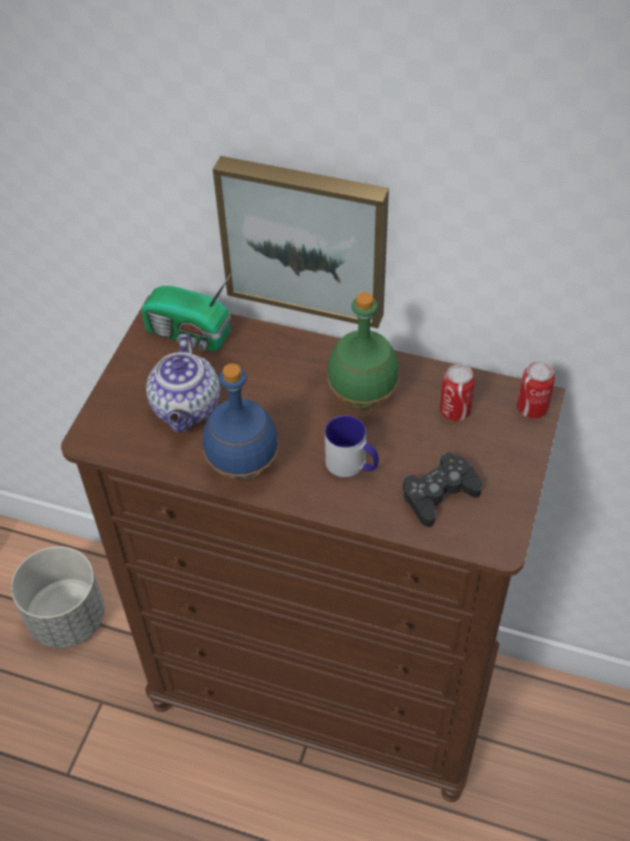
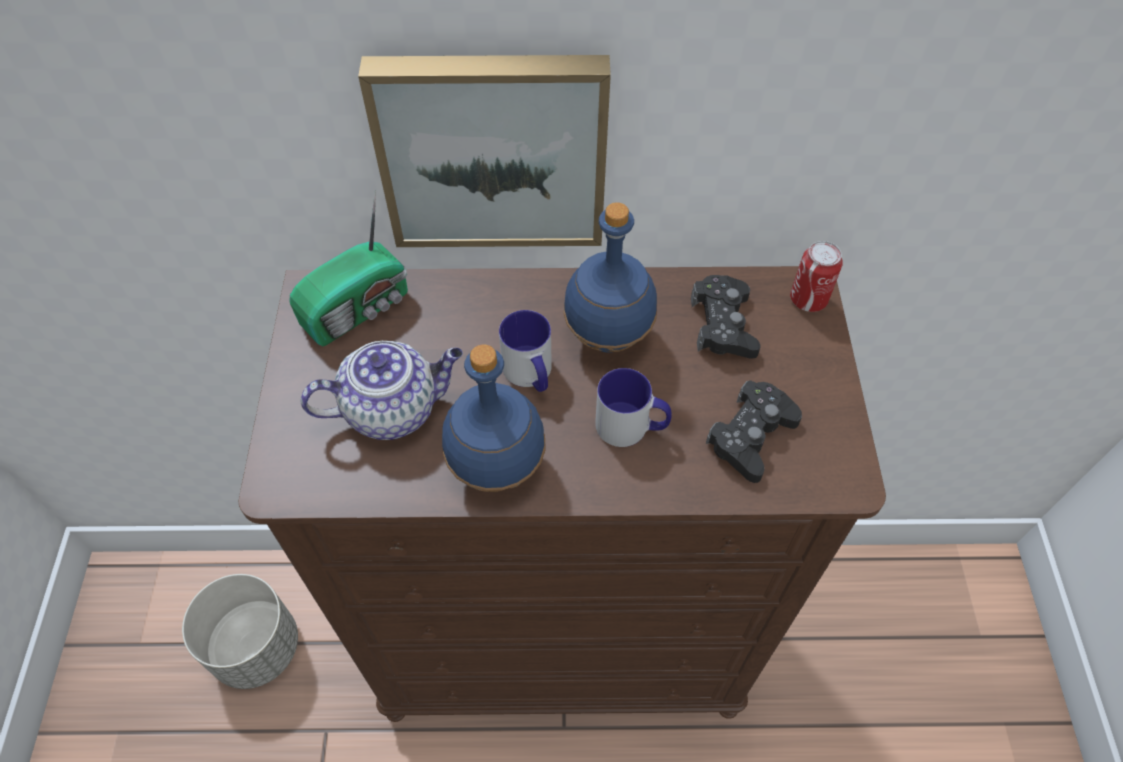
camera: 20 degrees left, 5 degrees up
(187, 409) = (393, 409): teapot -> teapot turned 90 degrees counterclockwise
(190, 334) = (359, 309): radio -> radio turned 45 degrees counterclockwise
(294, 410) = (530, 374): none -> mug
(362, 397) = (607, 335): green bottle -> blue bottle
(455, 411) = (723, 325): can -> black game controller

